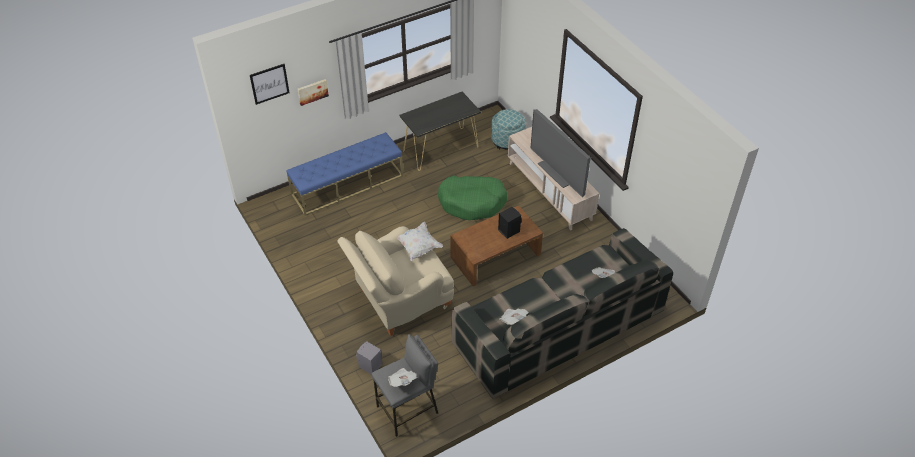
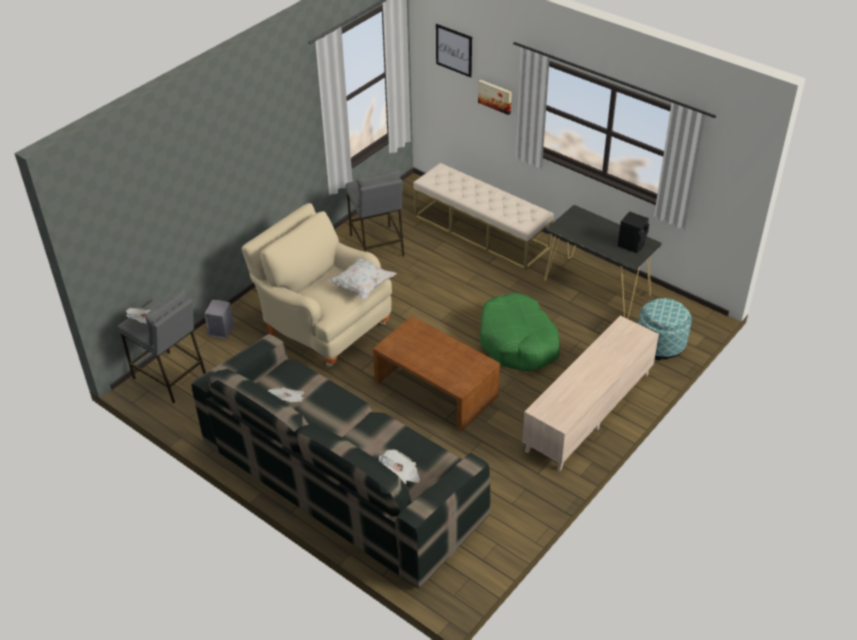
camera: 70 degrees right, 5 degrees down
(325, 246) = (377, 245): none -> grey stool
(347, 185) = (481, 232): blue bench -> beige bench
(508, 230) = (448, 365): black speaker -> black speaker (632, 244)
(558, 172) = (579, 381): television -> none

